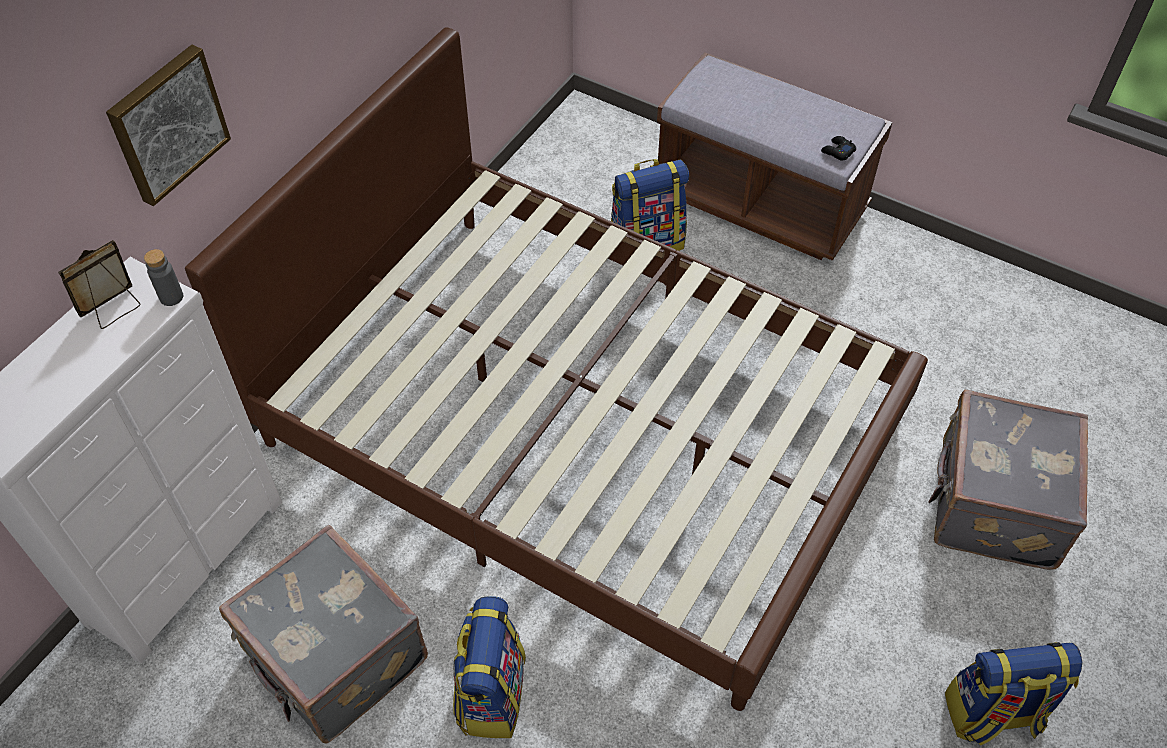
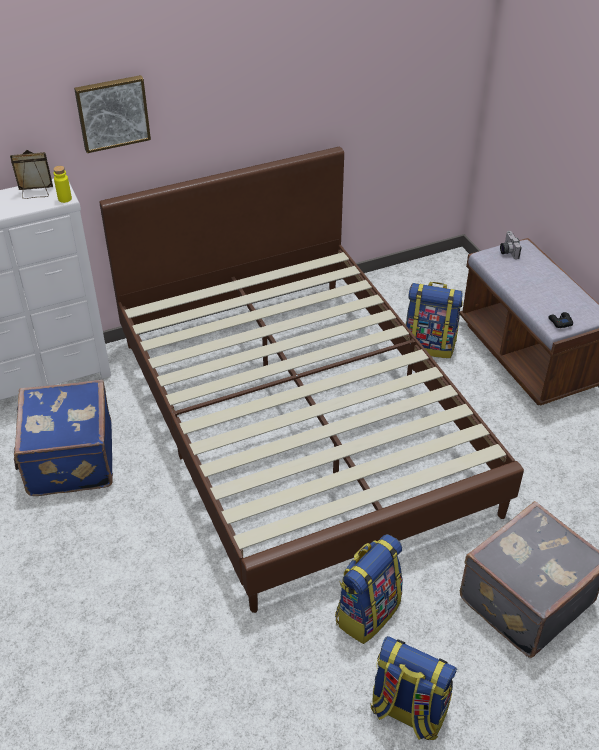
camera: 35 degrees right, 10 degrees down
(171, 297) = (65, 199): grey bottle -> yellow bottle
(334, 658) = (69, 460): grey suitcase -> blue suitcase
(490, 693) = (128, 521): backpack -> backpack (367, 612)
(703, 82) = (507, 251): none -> camera

